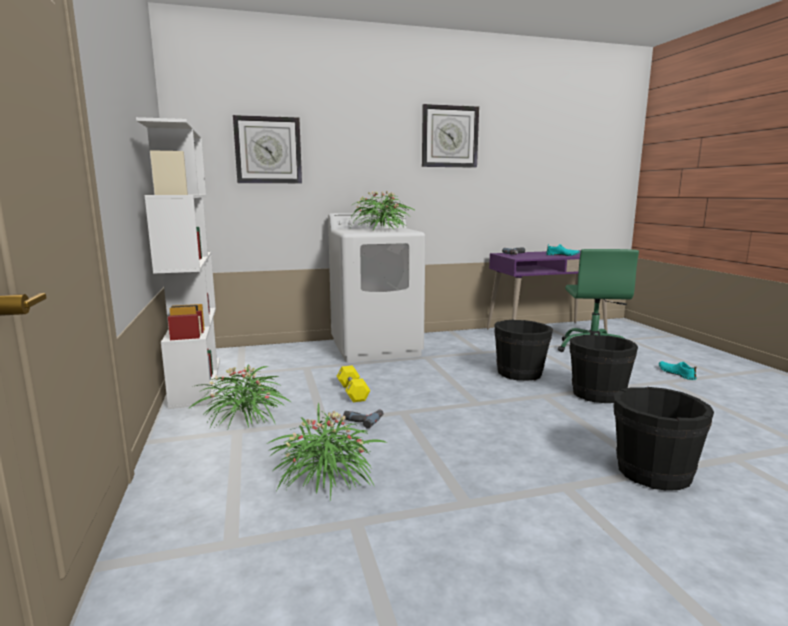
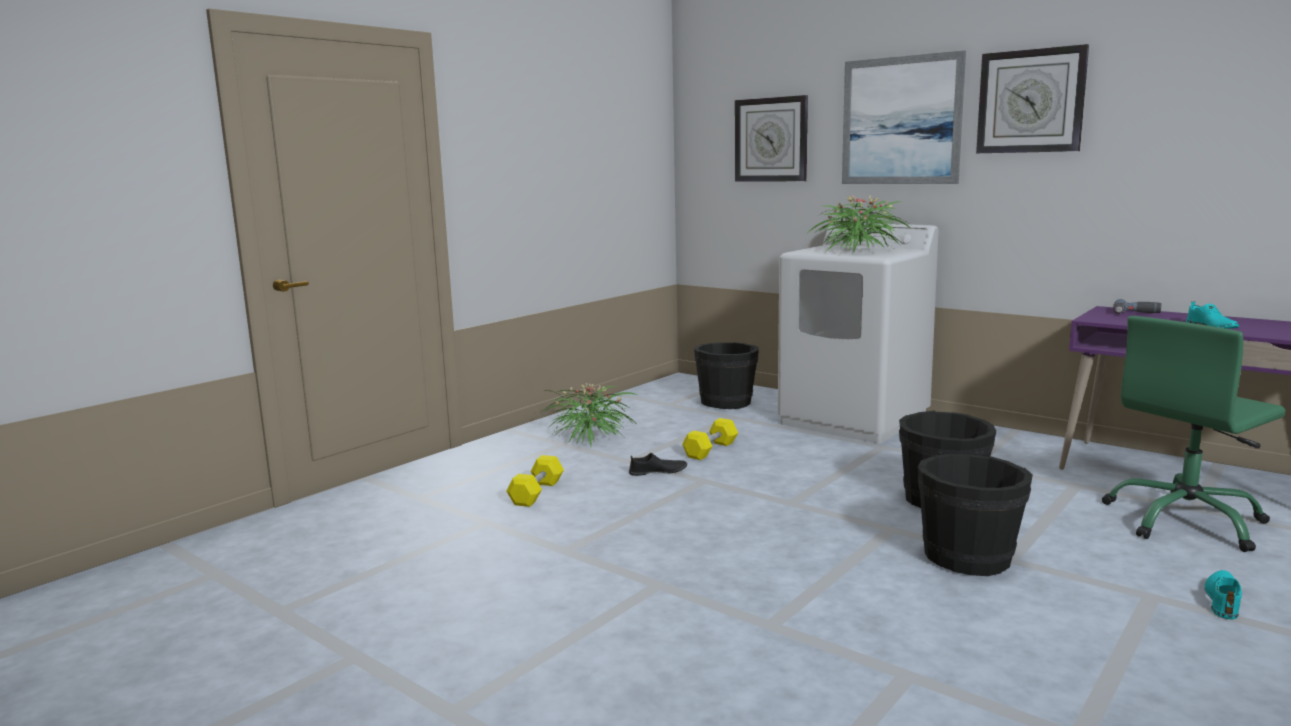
camera: 55 degrees right, 0 degrees up
(196, 381) = (626, 400): white bookcase -> none
(326, 477) = (536, 493): potted plant -> yellow dumbbell
(363, 419) = (658, 472): power drill -> black shoe
(371, 143) = (901, 121): none -> picture
(652, 472) = (766, 624): black bucket -> black bucket (726, 403)

